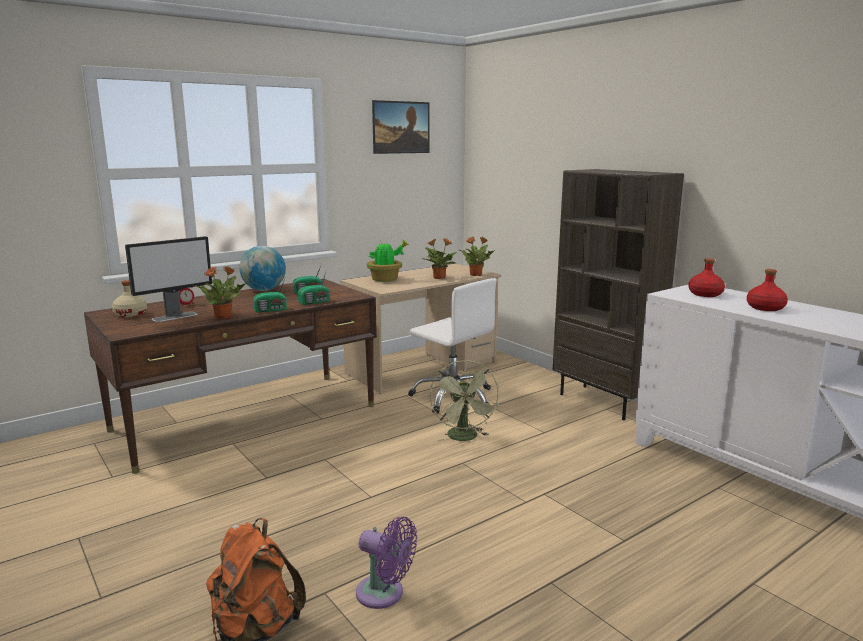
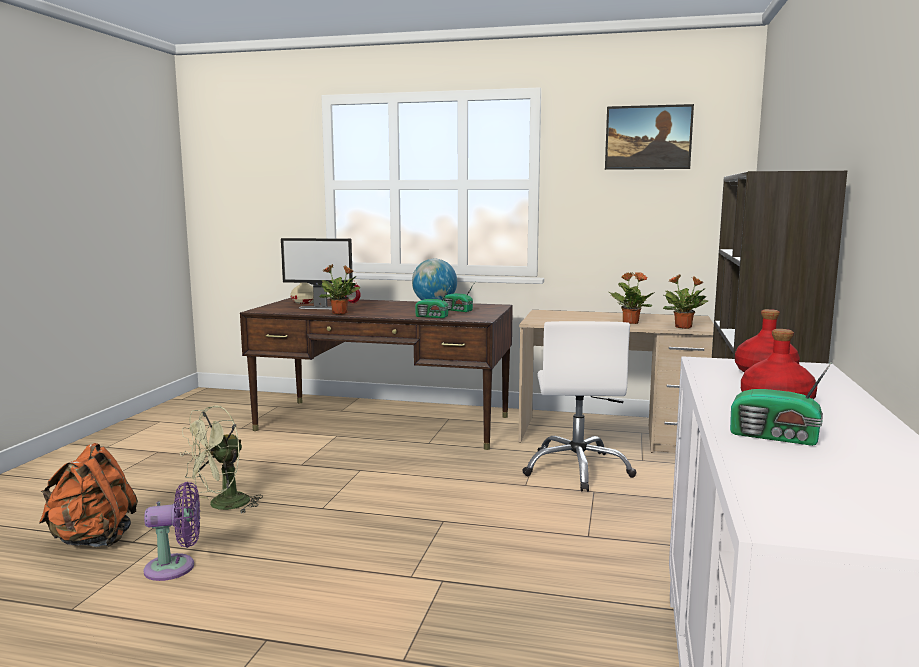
camera: 50 degrees right, 5 degrees down
(271, 310) = (384, 315): radio -> radio (776, 437)
(384, 594) = (175, 567): purple fan -> purple fan turned 90 degrees counterclockwise
(386, 280) = (571, 315): potted plant -> none
(465, 438) = (497, 504): green fan -> green fan (222, 506)

